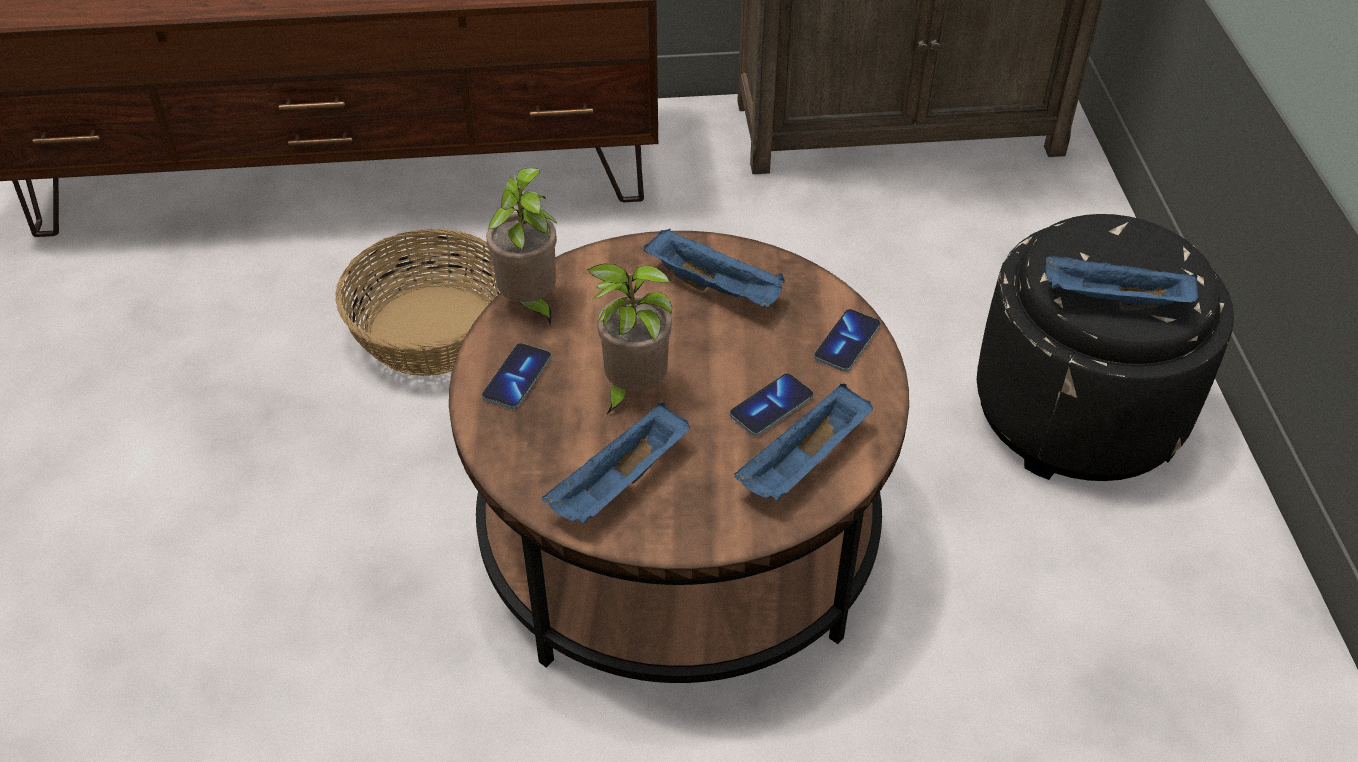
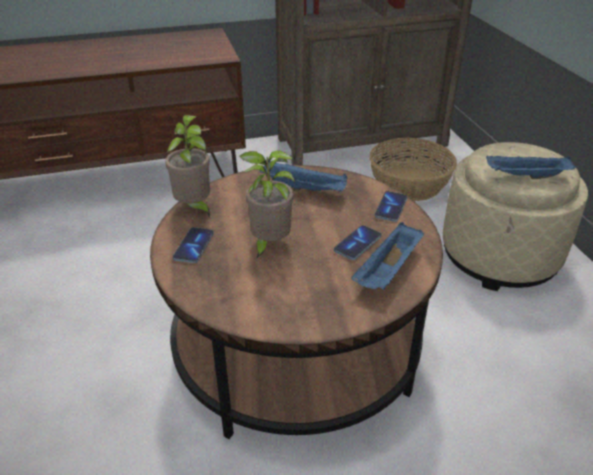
camera: 10 degrees left, 10 degrees down
(433, 331) = (129, 256): basket -> basket (409, 184)
(619, 484) = (274, 297): blue tray -> none
(1078, 411) = (499, 255): black ottoman -> beige ottoman

